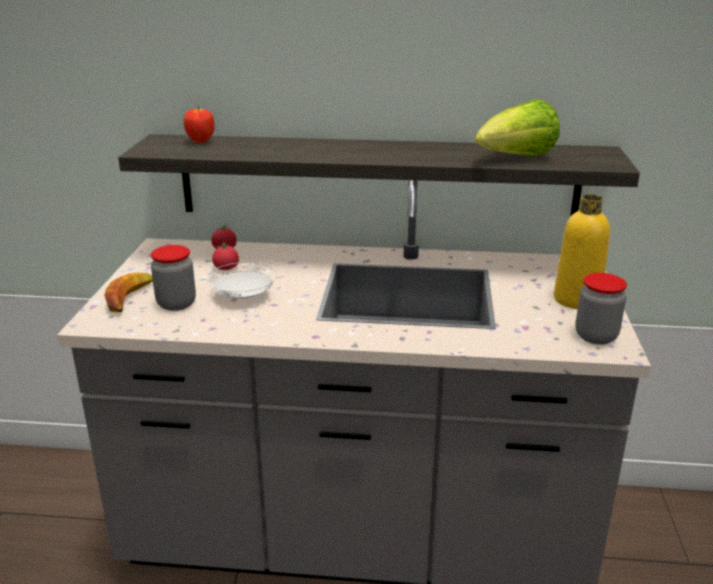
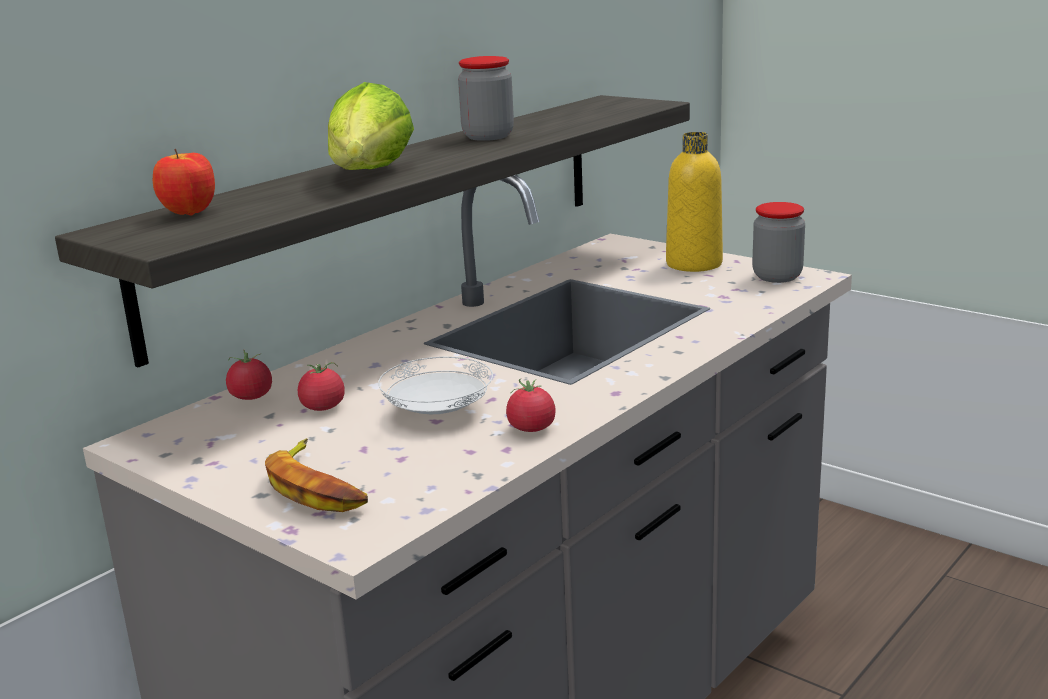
camera: 55 degrees left, 5 degrees down
(176, 304) = (389, 461): jar -> jar (488, 136)
(243, 327) = (531, 429): none -> tomato
(516, 158) = (576, 121): lettuce -> lettuce (370, 175)

